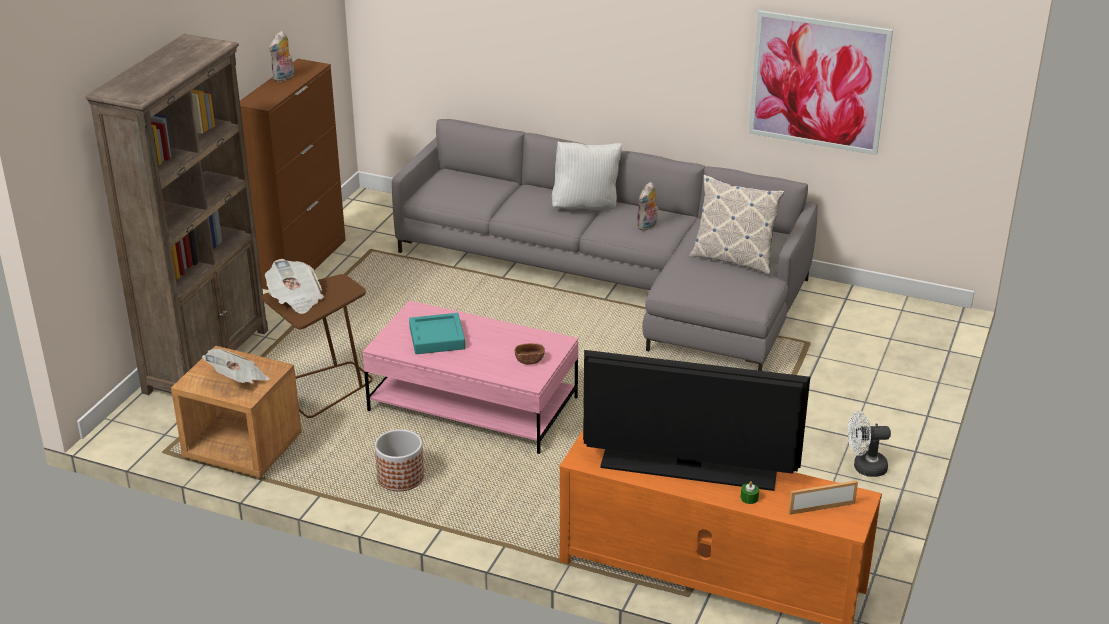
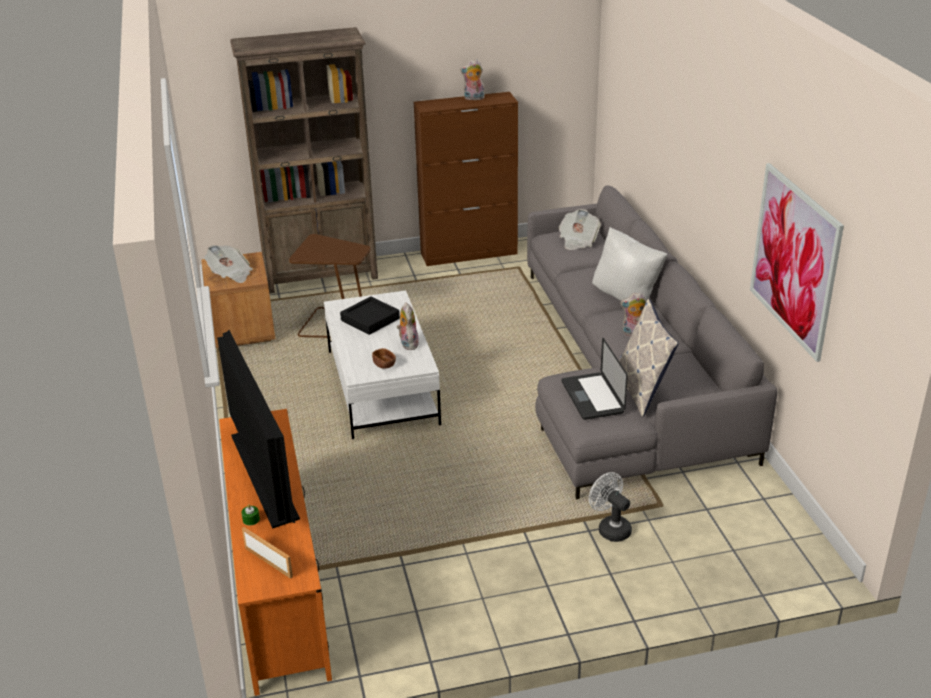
camera: 55 degrees right, 0 degrees up
(295, 299) = (319, 245): newspaper -> newspaper (578, 241)
(400, 477) = (269, 397): planter -> none
(437, 338) = (370, 319): turquoise tray -> black tray
(473, 404) = (382, 387): pink coffee table -> white coffee table
(509, 335) = (408, 343): none -> plush toy
(717, 282) = (592, 397): none -> laptop
(864, 467) = (508, 611): white fan -> white fan (610, 528)

